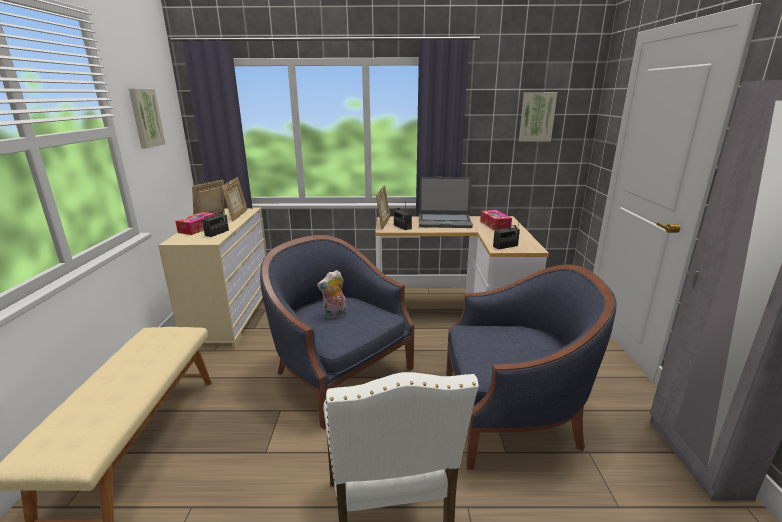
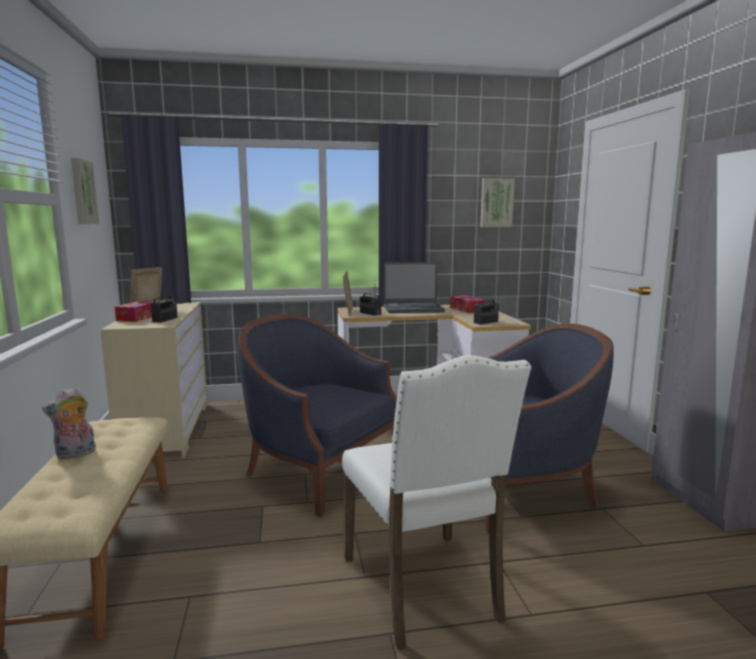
camera: 10 degrees left, 10 degrees down
(237, 216) = (178, 308): picture frame -> none
(334, 315) = (317, 396): plush toy -> plush toy (75, 454)

